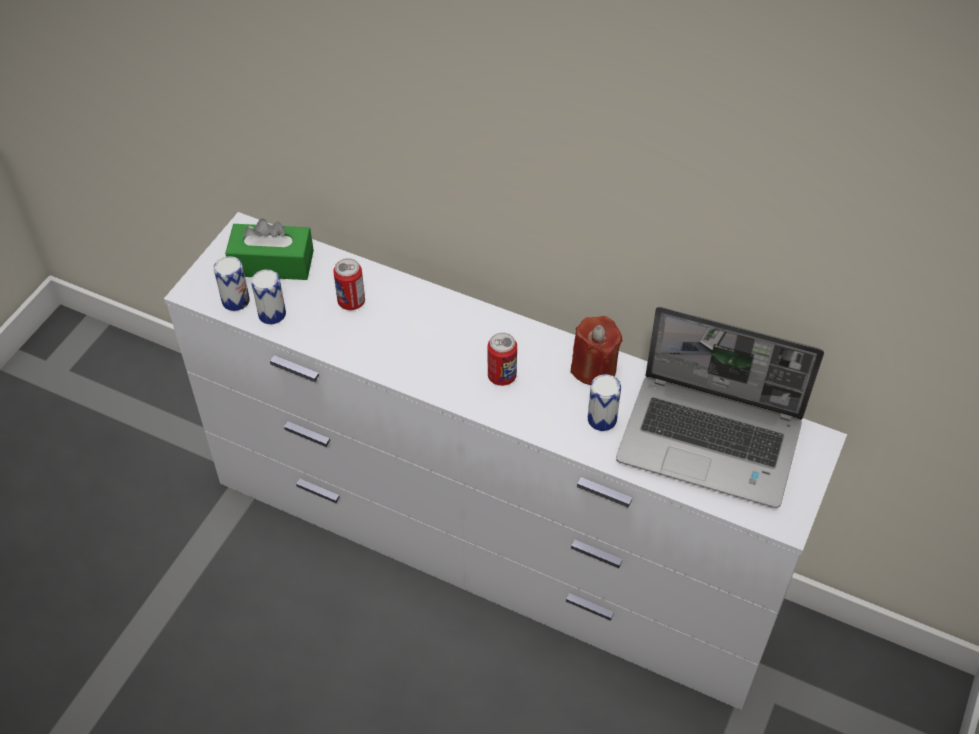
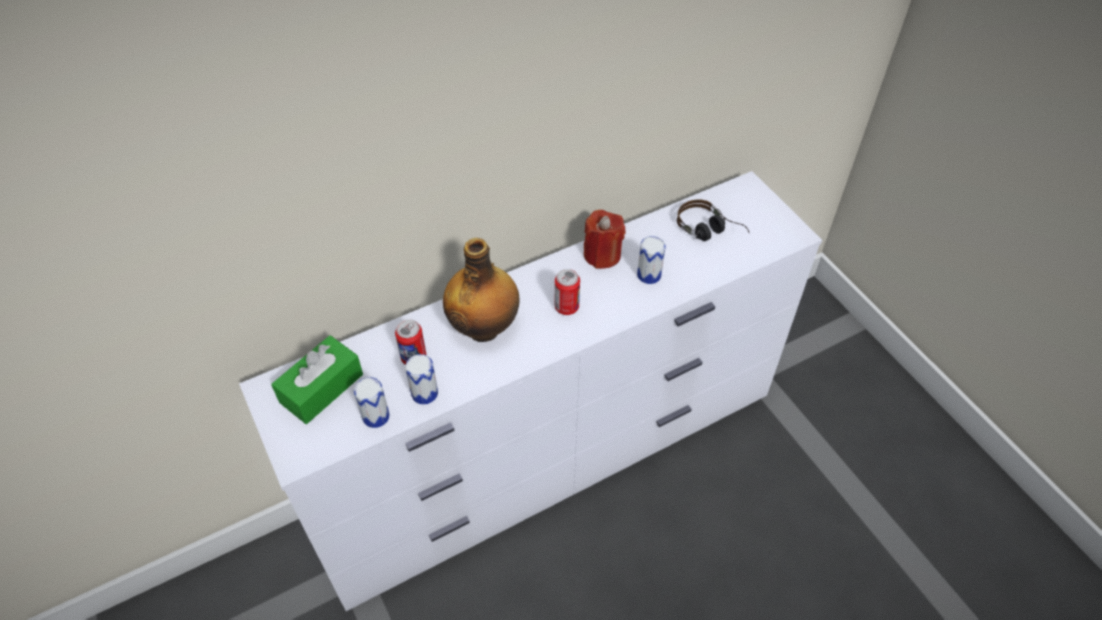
camera: 55 degrees left, 0 degrees up
(235, 301) = (337, 434): can -> can (424, 393)
(425, 330) = (484, 327): none -> bottle
(712, 441) = (710, 232): laptop -> headphones

